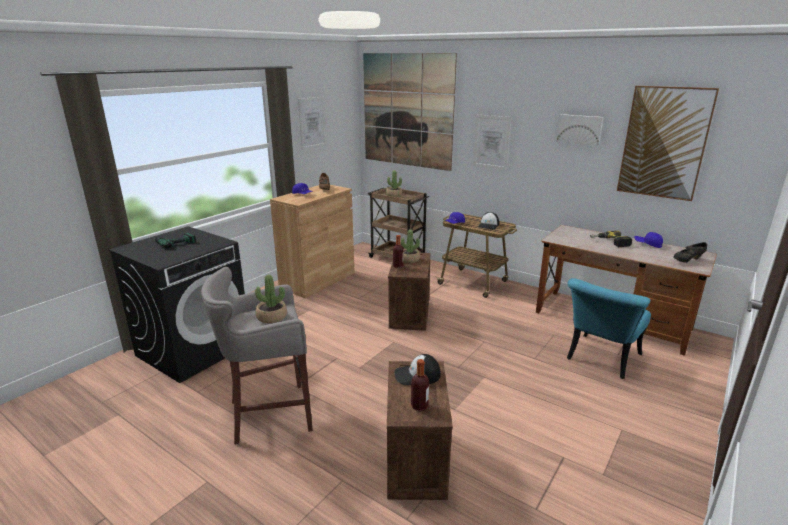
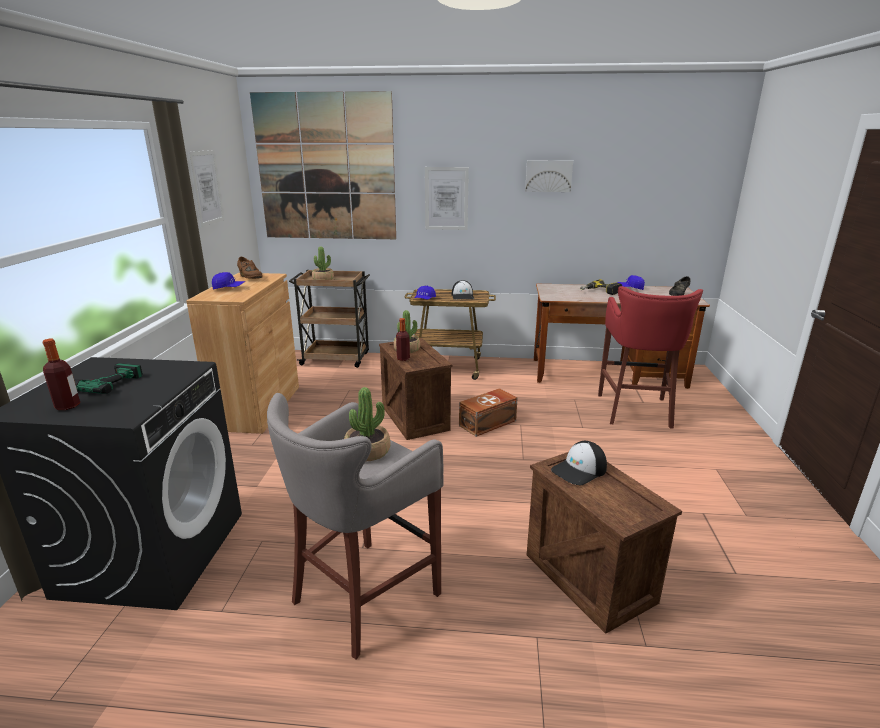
camera: 30 degrees left, 0 degrees up
(419, 406) = (624, 502): bottle -> bottle (67, 406)
(460, 333) = (488, 423): none -> brown storage box
(600, 360) = (635, 411): turquoise chair -> red stool
(664, 143) = (634, 183): picture -> none

